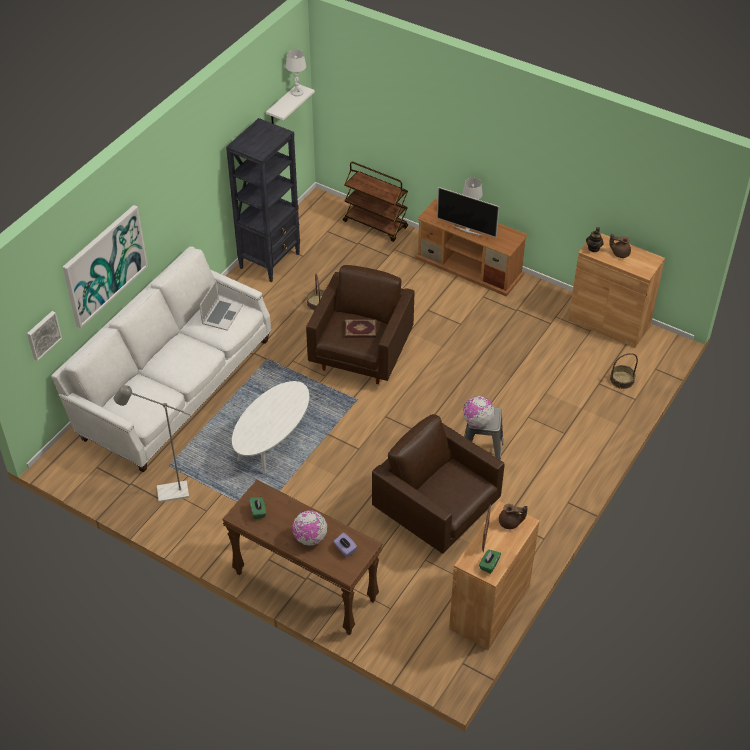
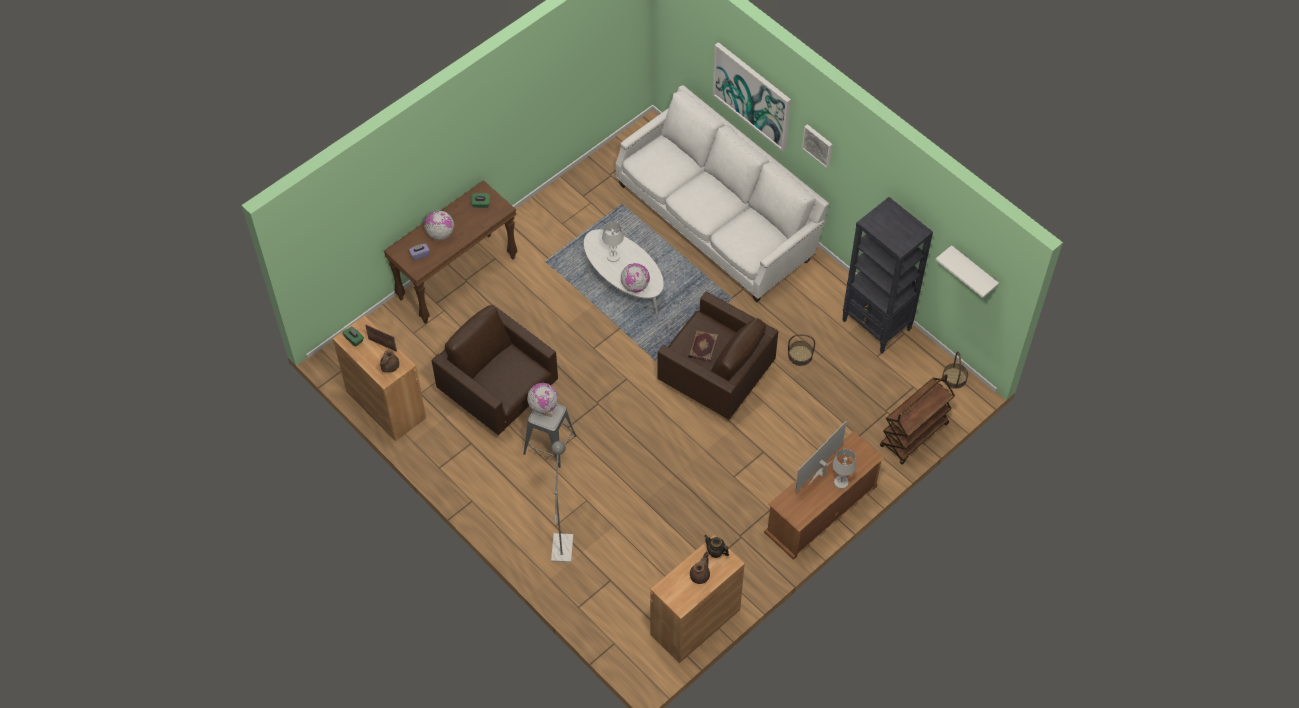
camera: 105 degrees right, 10 degrees up
(43, 335) = (689, 55): picture -> picture (818, 145)
(166, 493) = (591, 198): grey floor lamp -> grey floor lamp (562, 542)
(222, 314) = (755, 237): laptop -> none
(297, 92) = (980, 279): white table lamp -> white table lamp (613, 256)
(297, 401) = (635, 286): none -> globe
(437, 512) = (499, 392): brown armchair -> brown armchair turned 105 degrees counterclockwise
(622, 379) = (609, 604): basket -> basket (954, 378)

